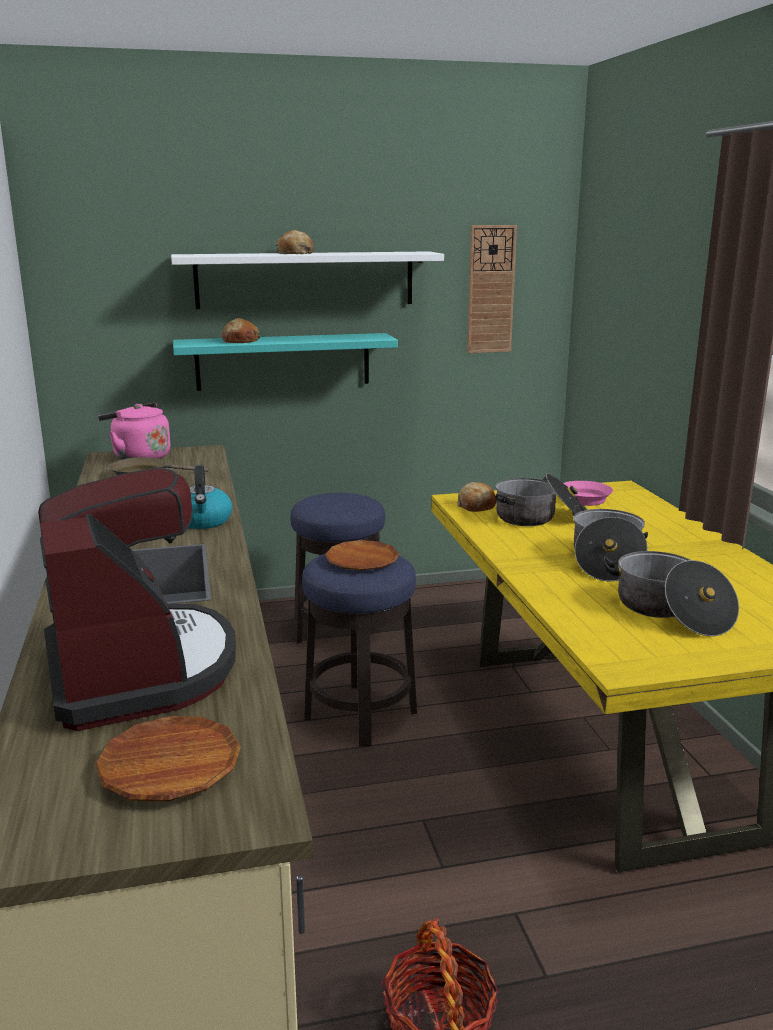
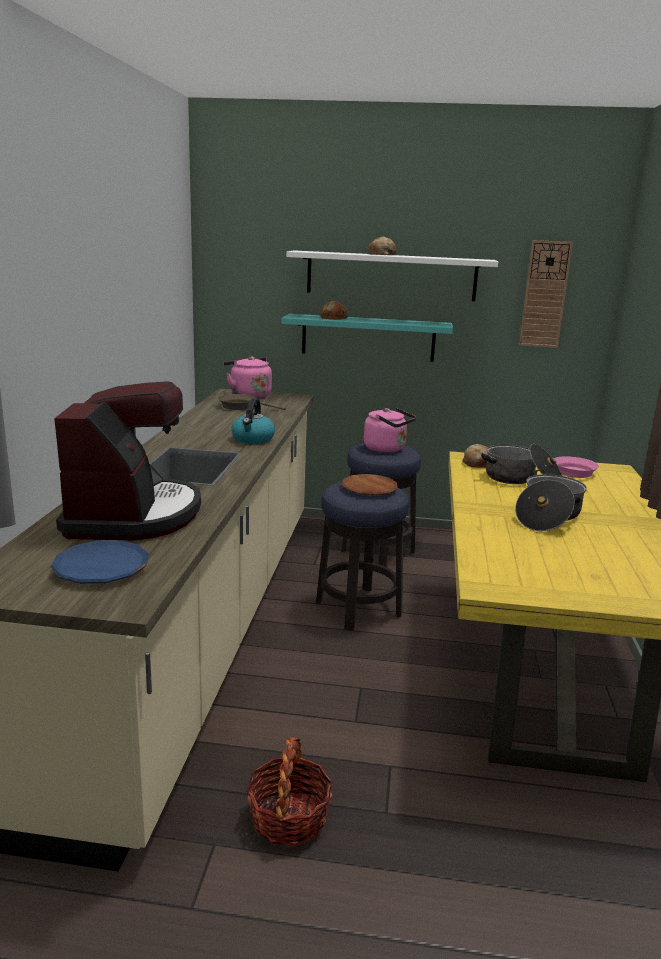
camera: 20 degrees right, 0 degrees up
(170, 767) = (101, 568): brown plate -> blue plate
(341, 502) = (387, 449): none -> pink kettle
(669, 611) = (566, 559): cooking pot -> none

